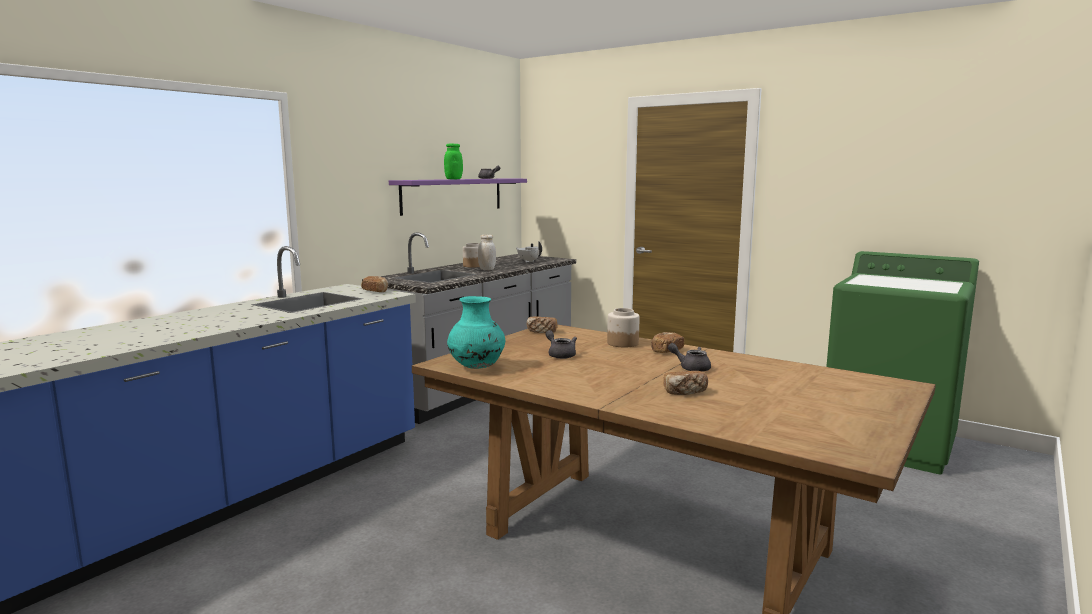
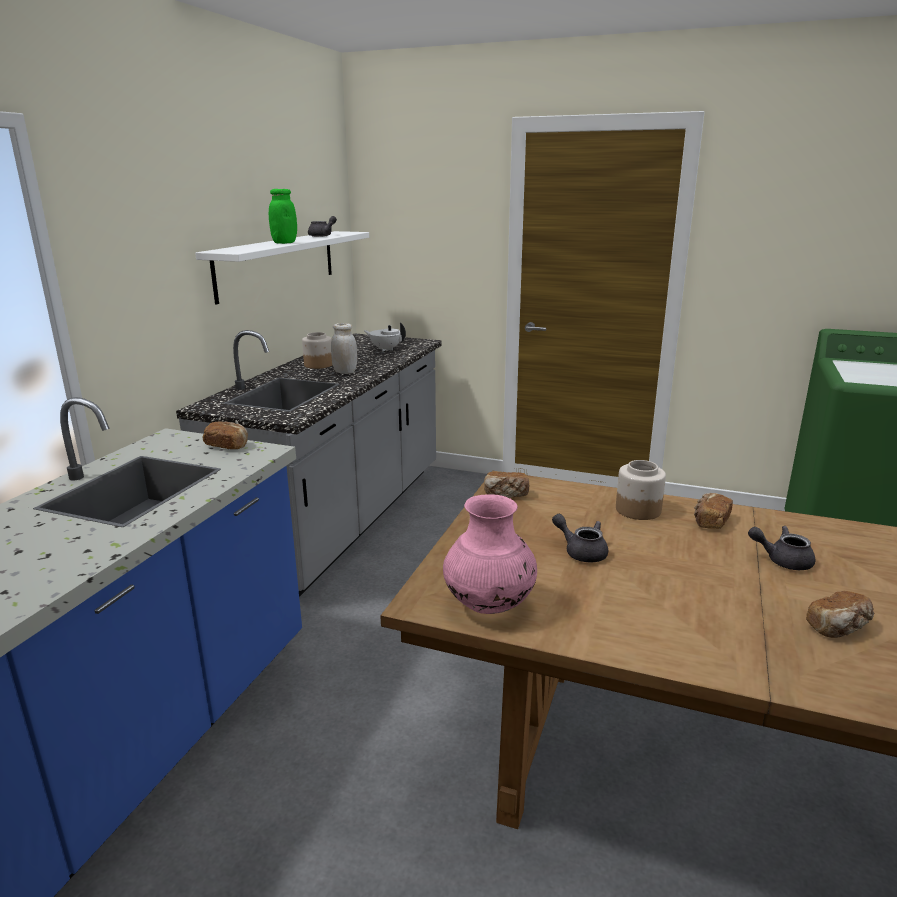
camera: 15 degrees left, 10 degrees up
(453, 195) = (278, 264): purple shelf -> white shelf
(477, 367) = (489, 606): turquoise vase -> pink vase

